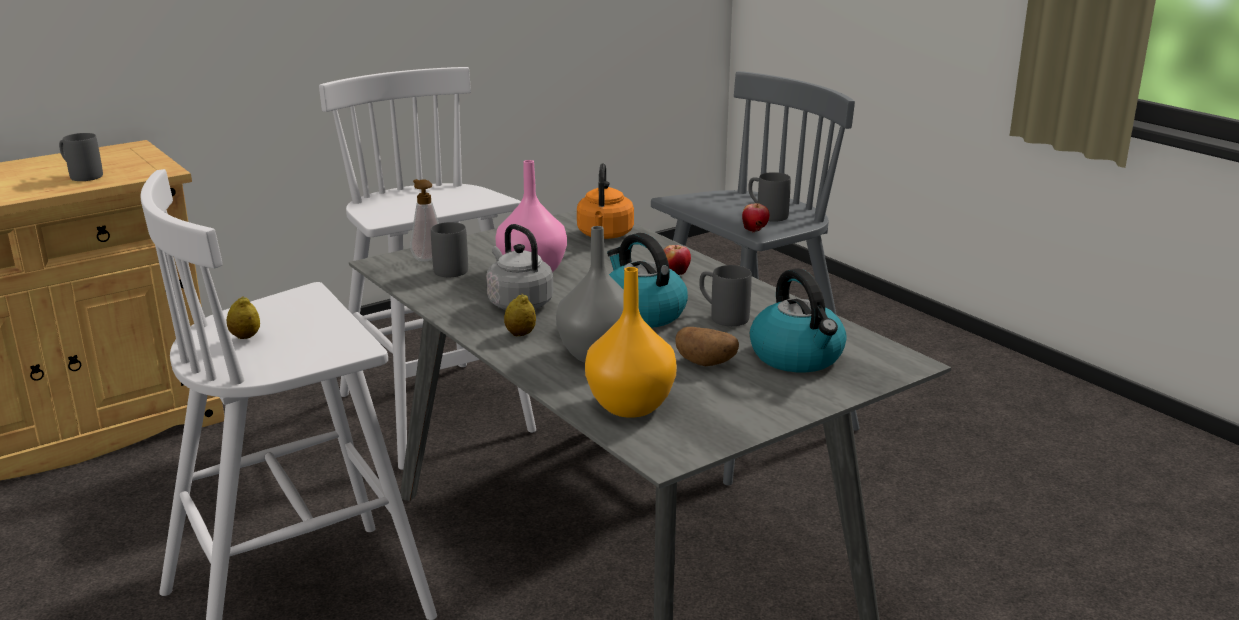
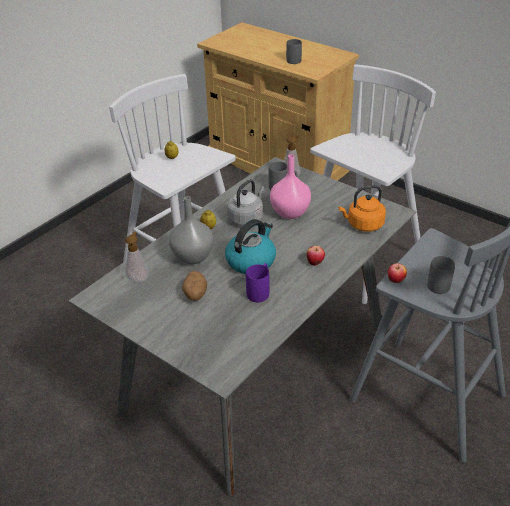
camera: 75 degrees right, 15 degrees up
(631, 407) = (138, 278): orange vase -> soap dispenser
(722, 316) = (260, 291): grey mug -> purple mug
(798, 357) = (214, 328): kettle -> none

